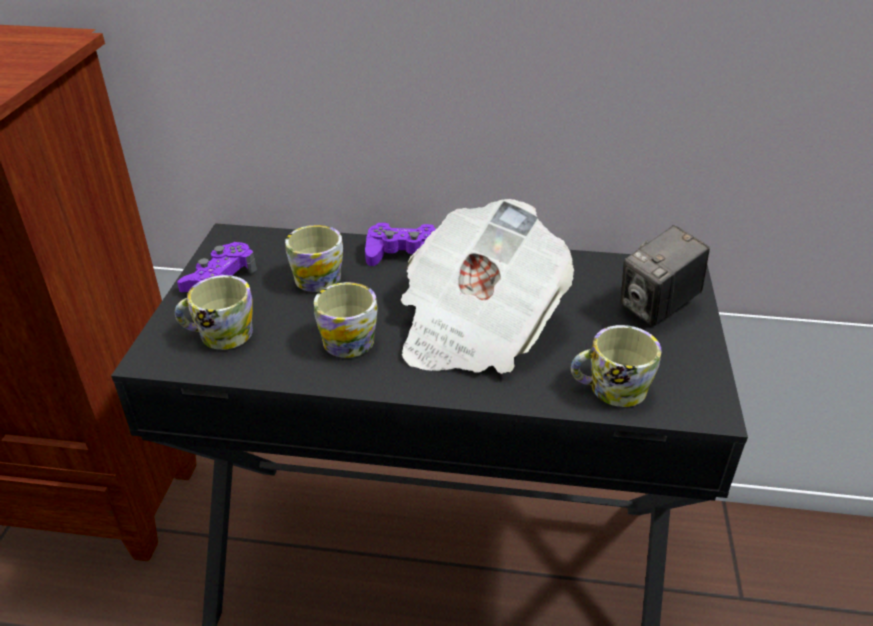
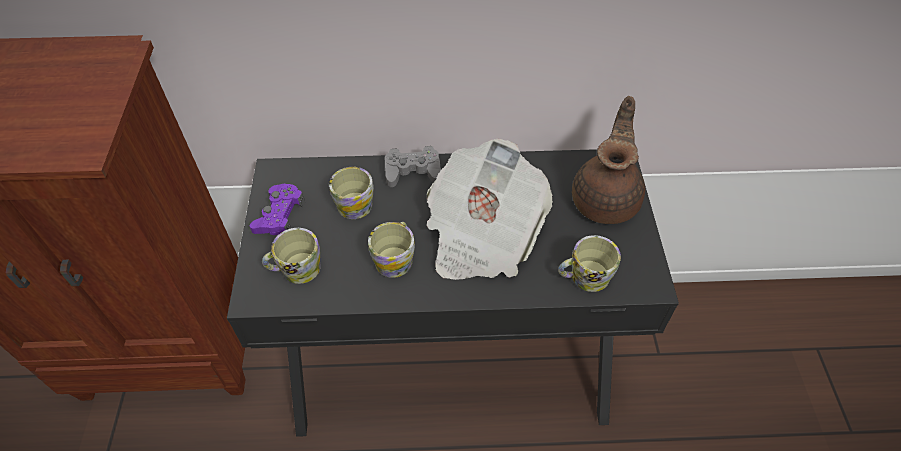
camera: 10 degrees left, 15 degrees up
(403, 253) = (412, 171): purple game controller -> grey game controller
(657, 307) = (606, 199): camera -> brown teapot

